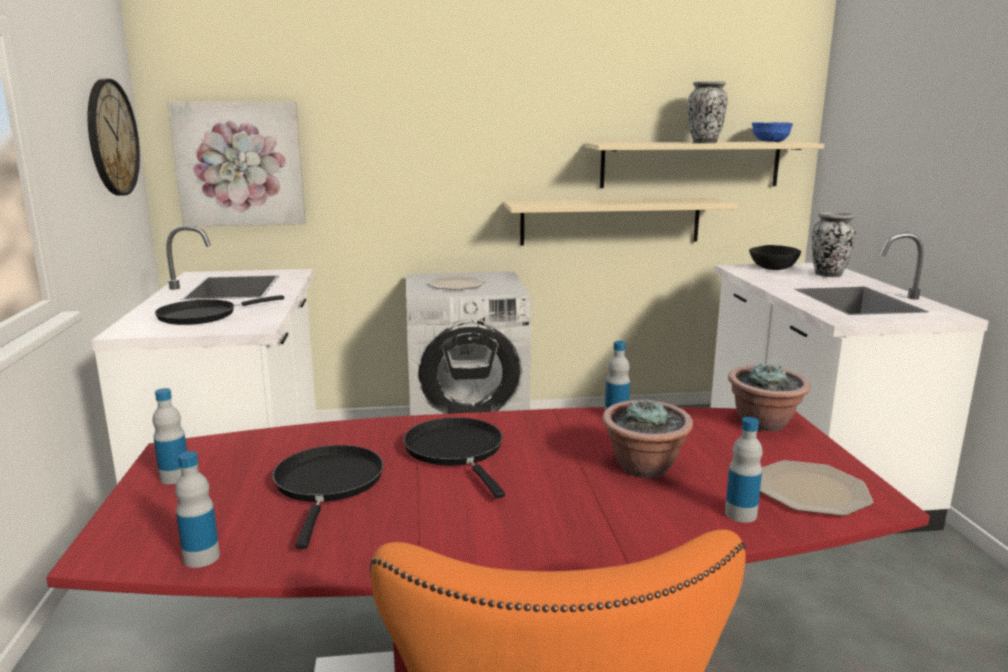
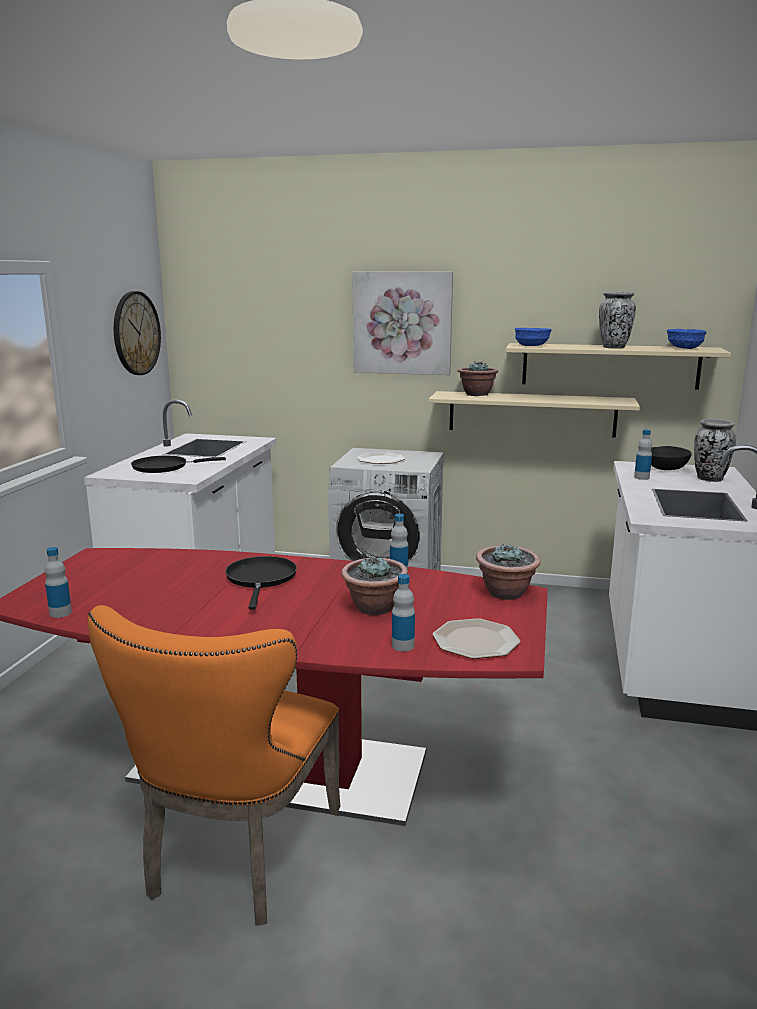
camera: 20 degrees right, 0 degrees up
(175, 477) = (83, 569): bottle -> bottle (641, 477)
(240, 164) = (232, 353): picture -> picture (402, 323)
(328, 485) = (163, 587): black frying pan -> none
(555, 202) = (476, 394): none -> potted plant
(620, 143) = (531, 346): none -> blue bowl

